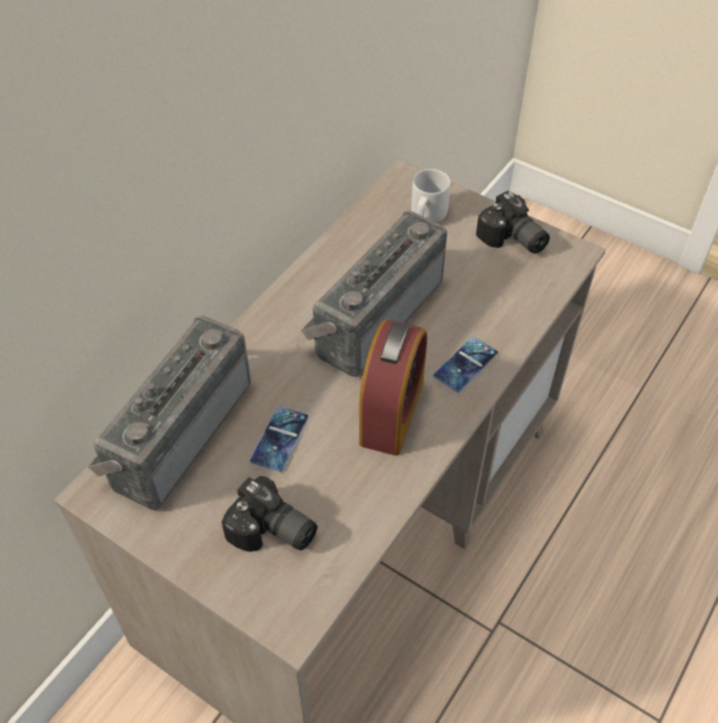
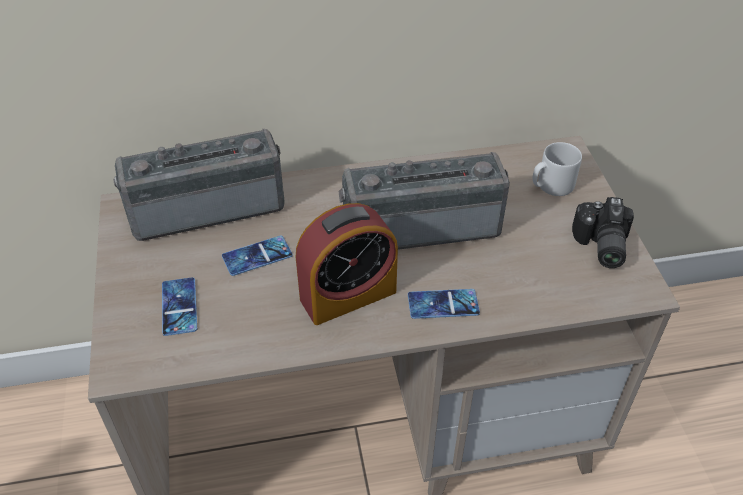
camera: 45 degrees right, 5 degrees down
(272, 532) = (179, 306): camera -> phone

